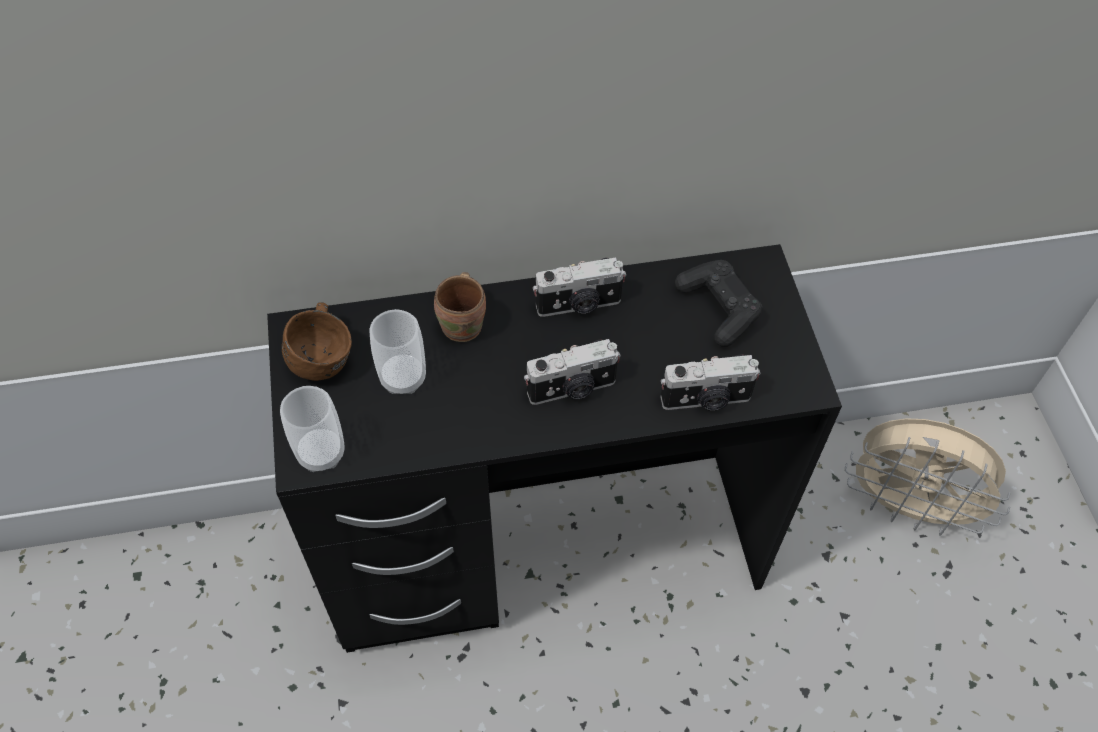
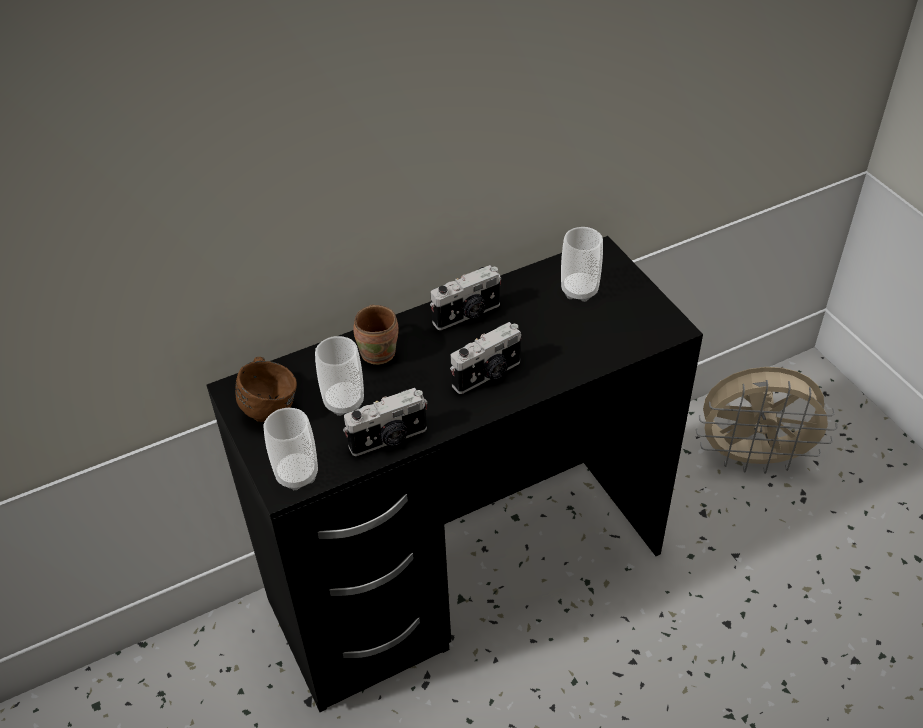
camera: 15 degrees left, 10 degrees down
(706, 400) = (597, 356): camera -> camera (389, 439)
(718, 308) = (579, 290): black game controller -> cup

